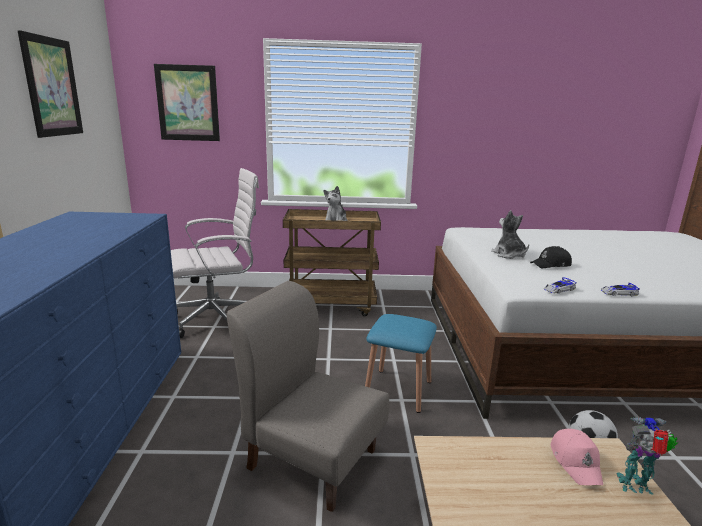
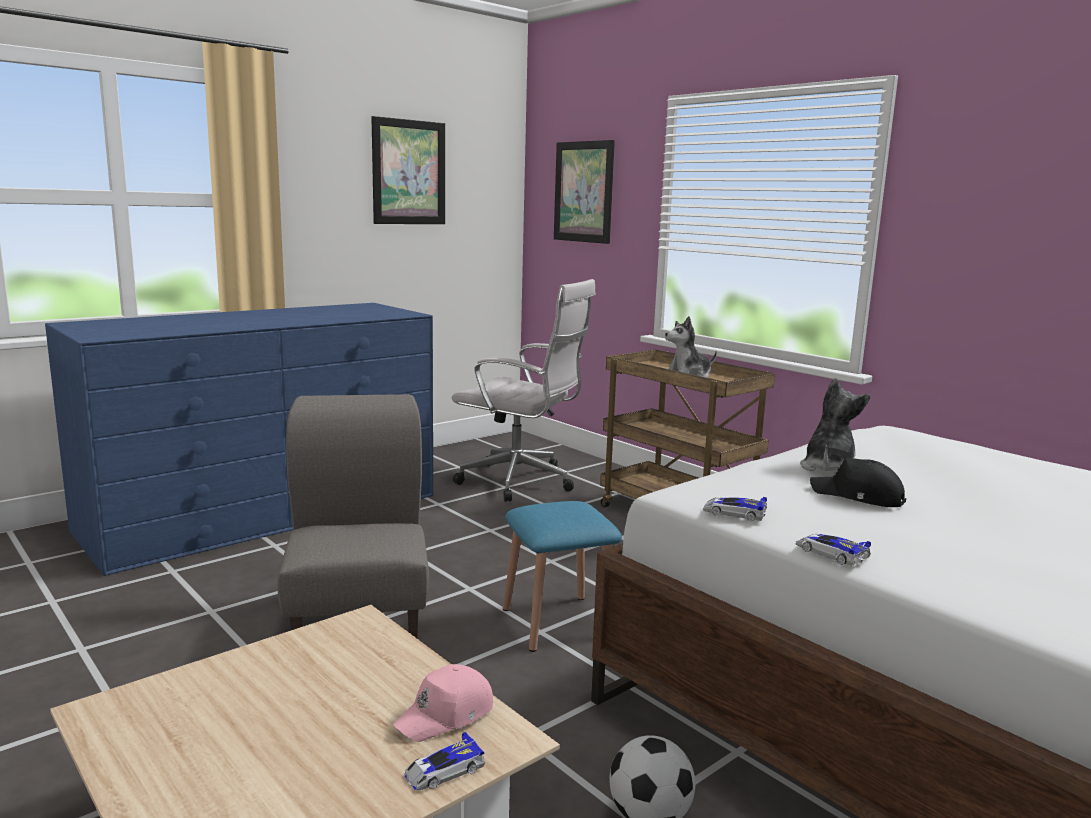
camera: 50 degrees right, 5 degrees down
(636, 486) = (443, 771): toy robot -> toy car

